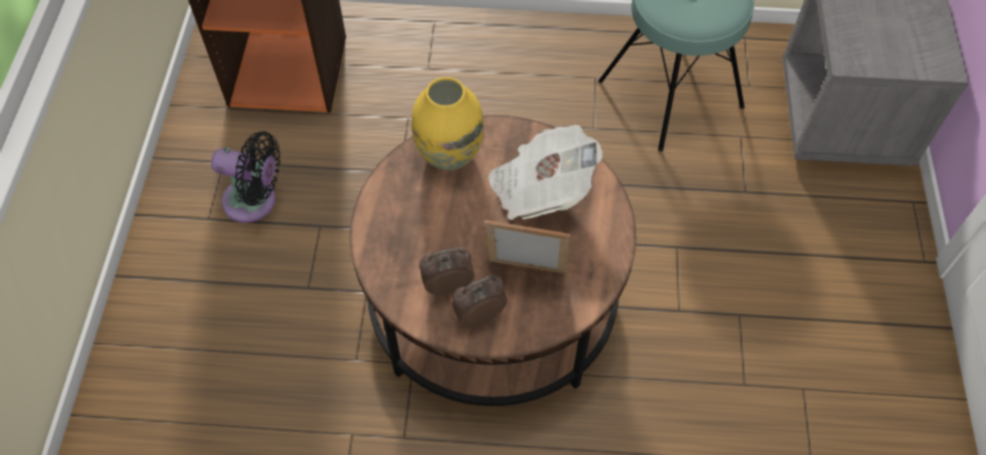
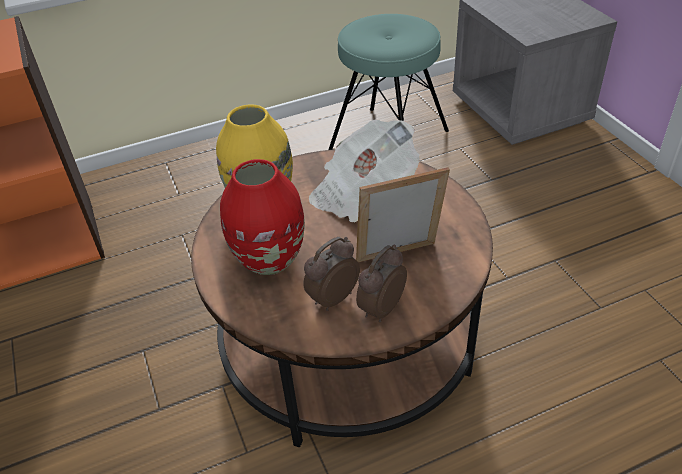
camera: 25 degrees left, 15 degrees down
(255, 202) = (63, 358): black fan -> none
(421, 223) = (270, 260): none -> red vase

